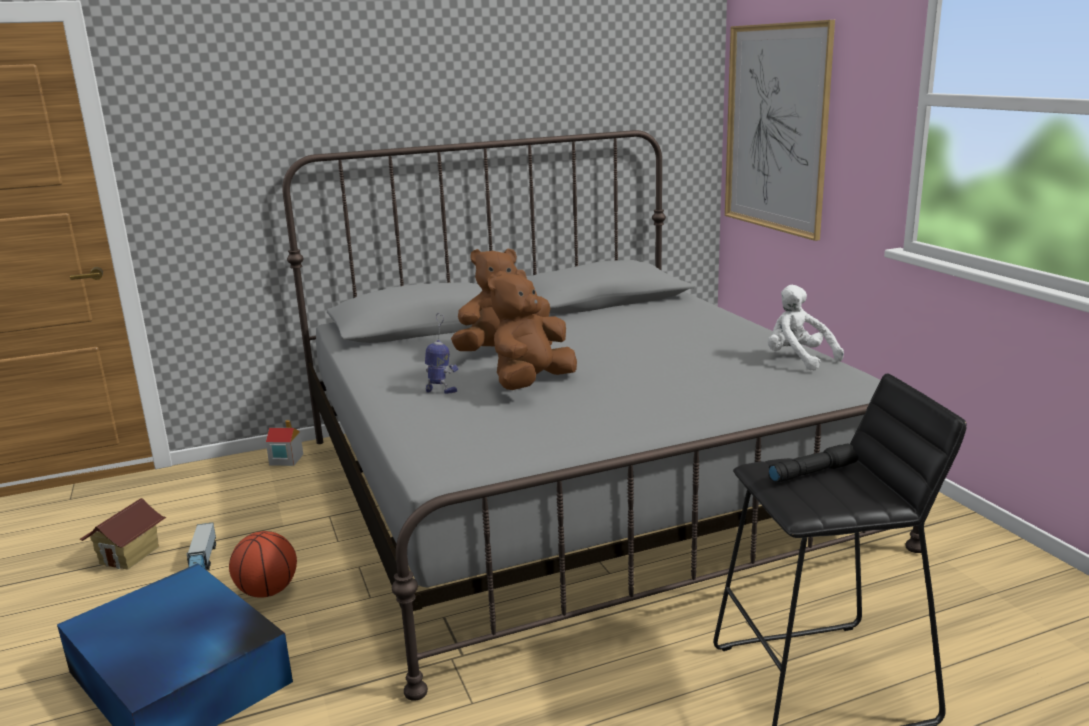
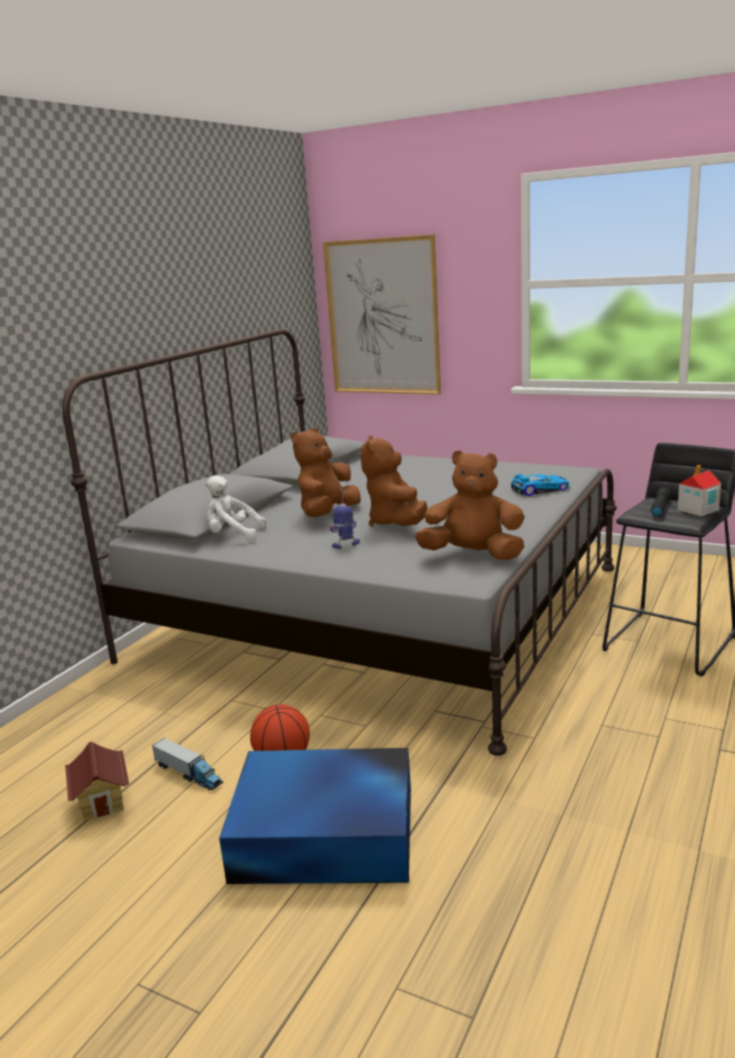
camera: 40 degrees left, 0 degrees up
(286, 459) = (107, 684): toy house -> toy house (697, 510)
(506, 447) = (473, 555): none -> brown plush toy
(759, 396) = (539, 489): none -> toy car
(798, 359) = (513, 468): white plush toy -> white plush toy (232, 535)

